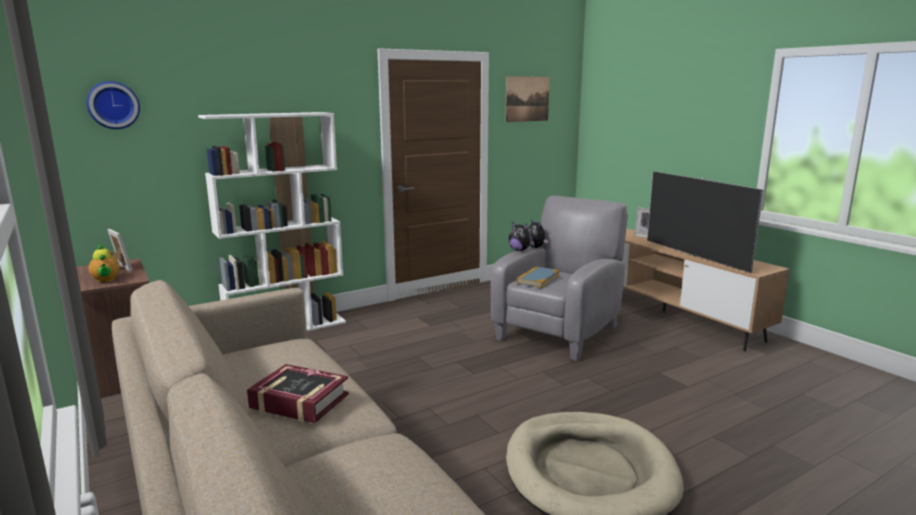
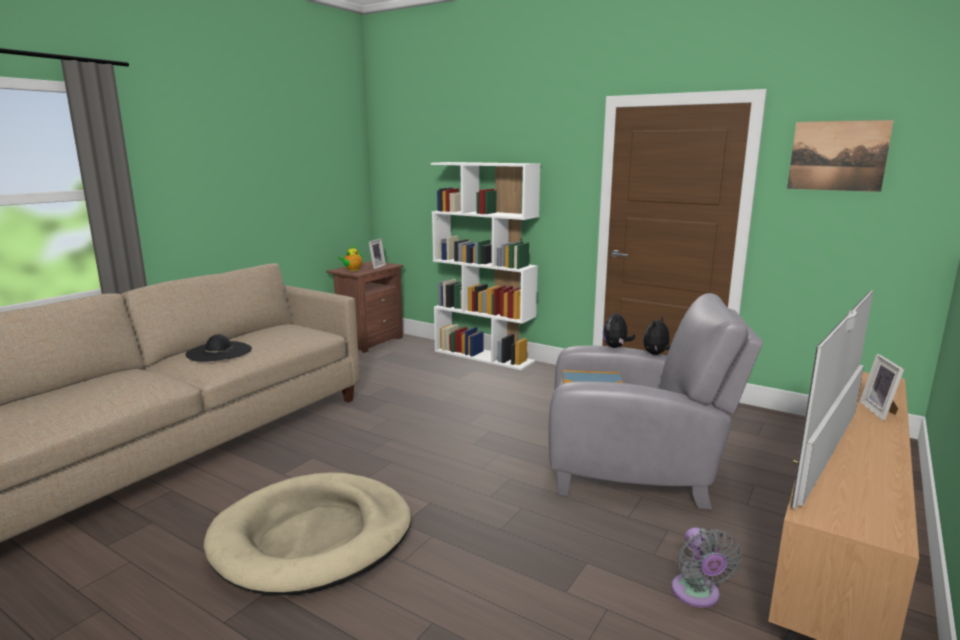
camera: 65 degrees right, 0 degrees up
(113, 105) = (404, 152): wall clock -> none
(299, 401) = (219, 351): book -> black hat
(697, 353) = (697, 595): none -> grey fan

